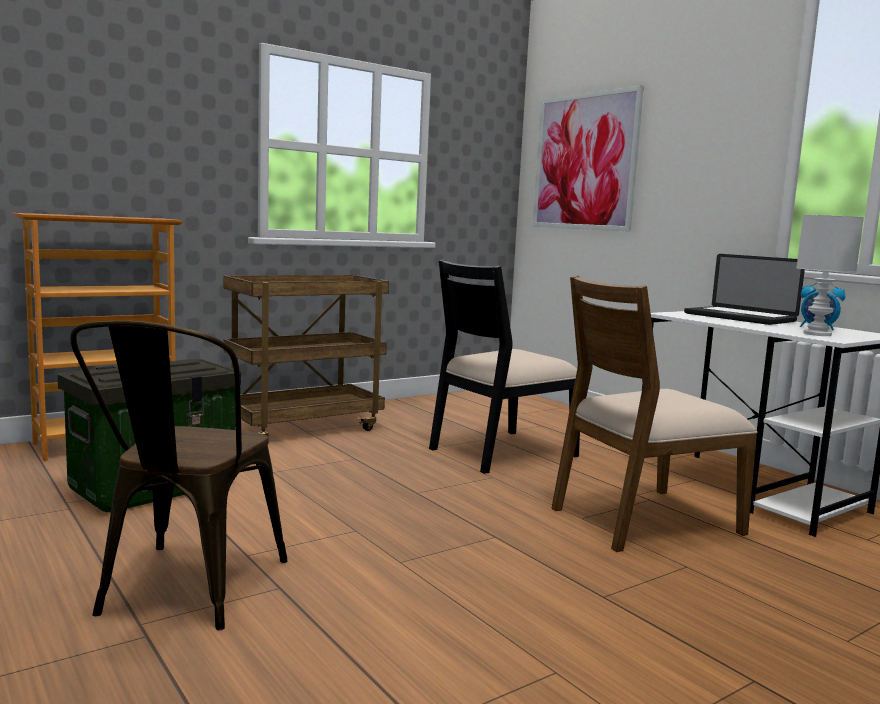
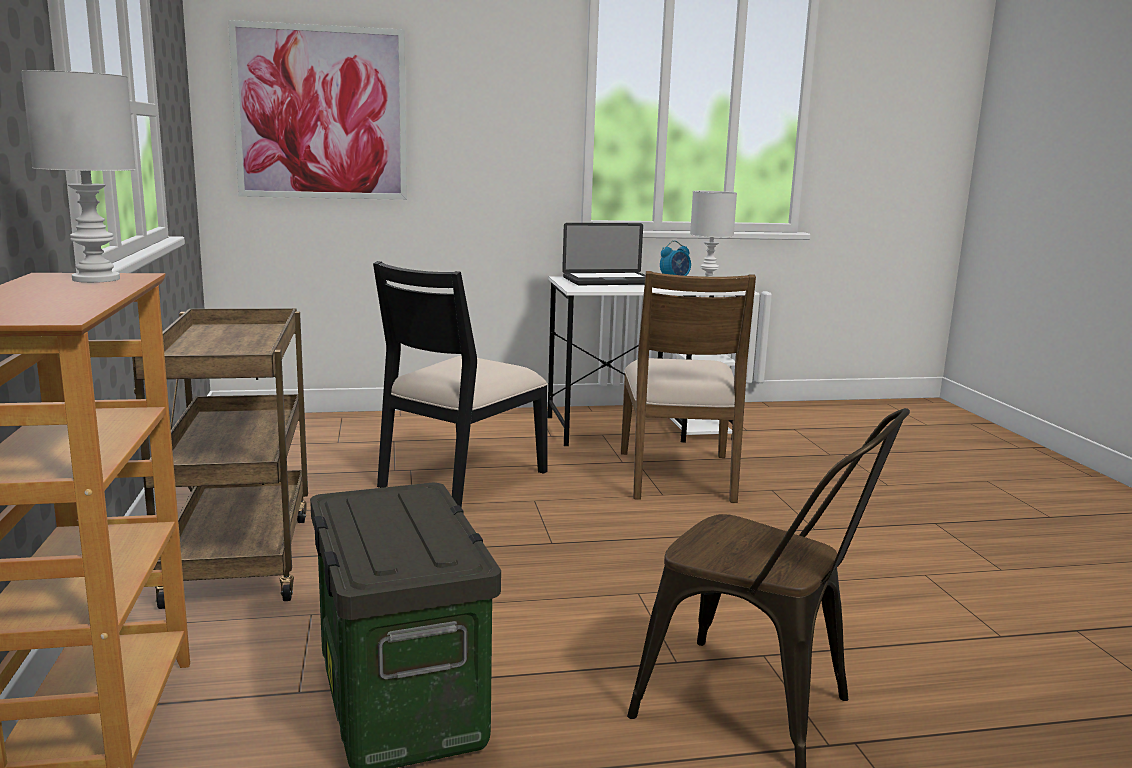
camera: 65 degrees left, 5 degrees up
(149, 218) = (94, 279): none -> white table lamp
(500, 452) = (460, 478): black chair -> black chair turned 45 degrees clockwise

